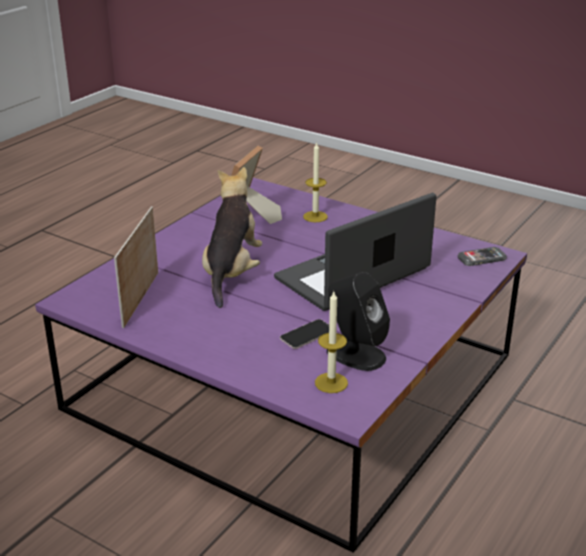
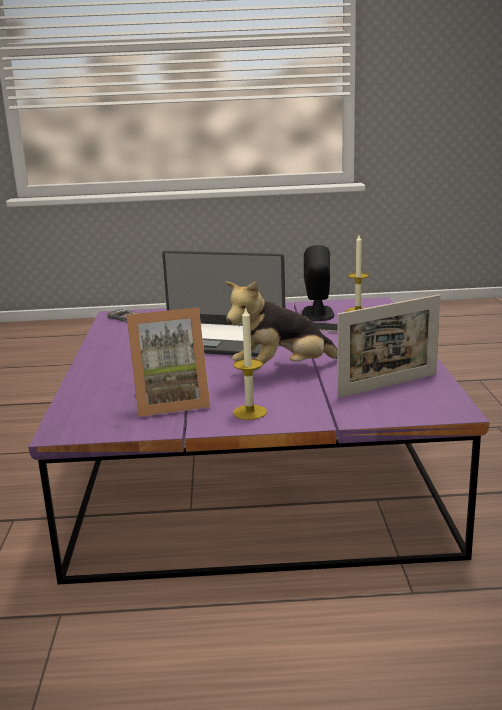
camera: 125 degrees left, 10 degrees down
(315, 216) = (116, 380): candle -> candle (250, 412)

